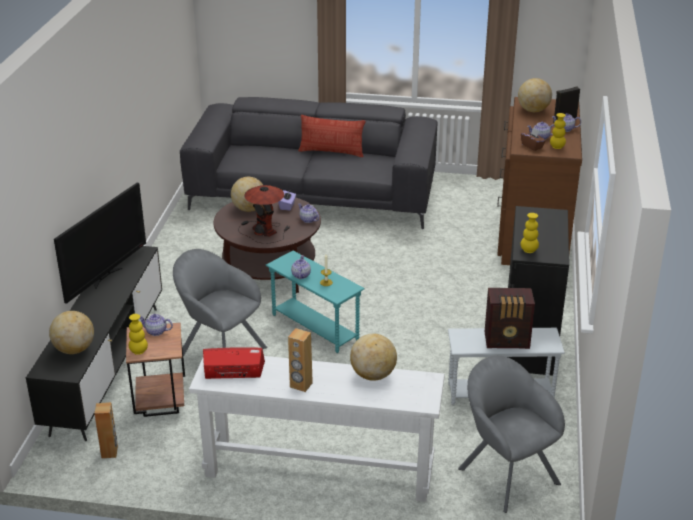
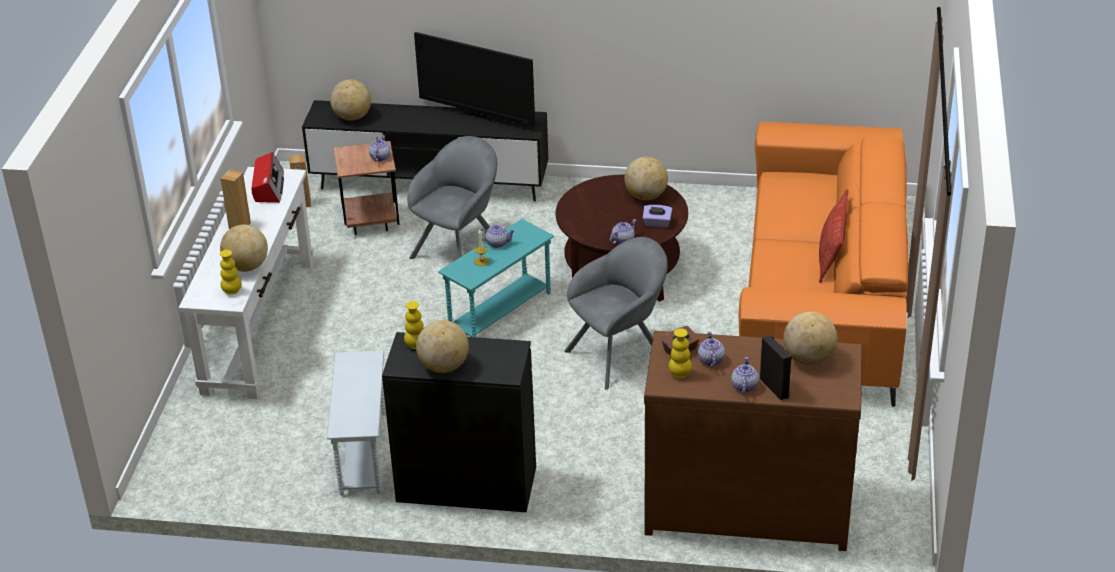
camera: 90 degrees right, 5 degrees up
(139, 351) = (348, 152): yellow vase -> yellow vase (232, 291)
(264, 230) = (594, 210): table lamp -> none
(313, 195) = (822, 294): grey sofa -> orange sofa
(505, 472) = (231, 451): grey armchair -> grey armchair (620, 353)
(508, 341) = (353, 394): radio -> none
(553, 238) = (444, 366): none -> globe

